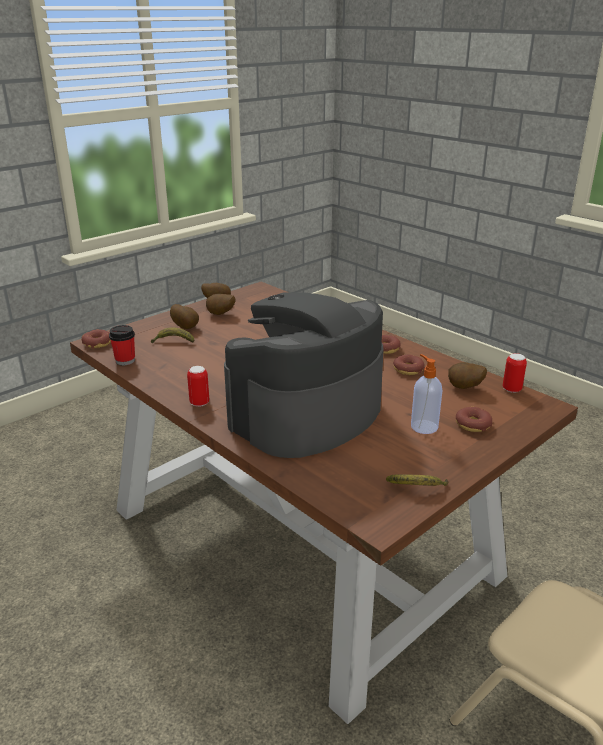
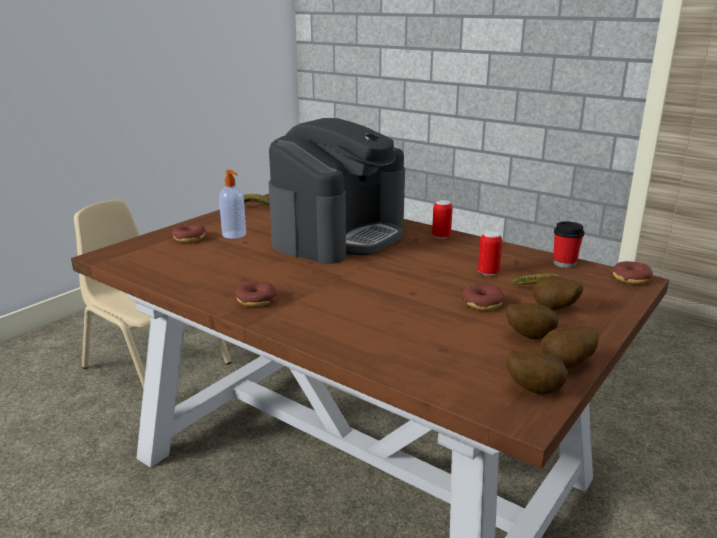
camera: 170 degrees right, 5 degrees down
(408, 370) = (233, 277): donut -> donut (483, 303)
(464, 388) = (177, 264): potato -> potato (533, 389)
(511, 389) = (125, 266): can -> can (488, 273)

